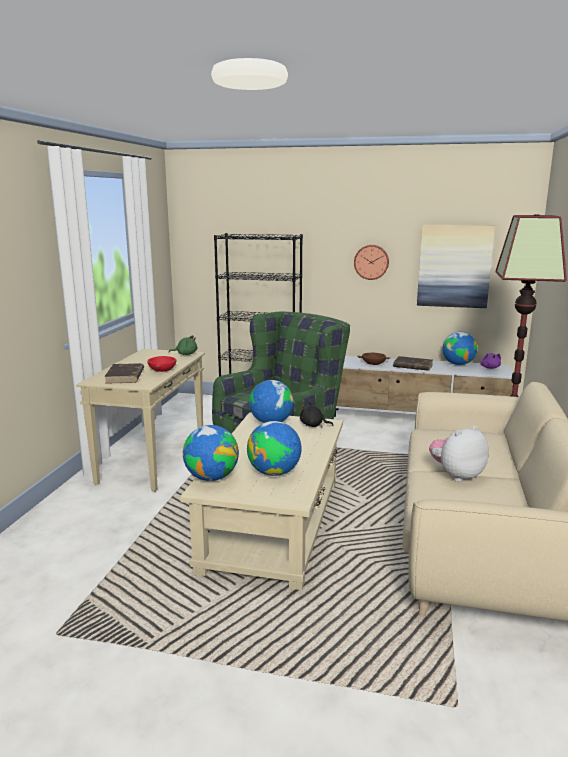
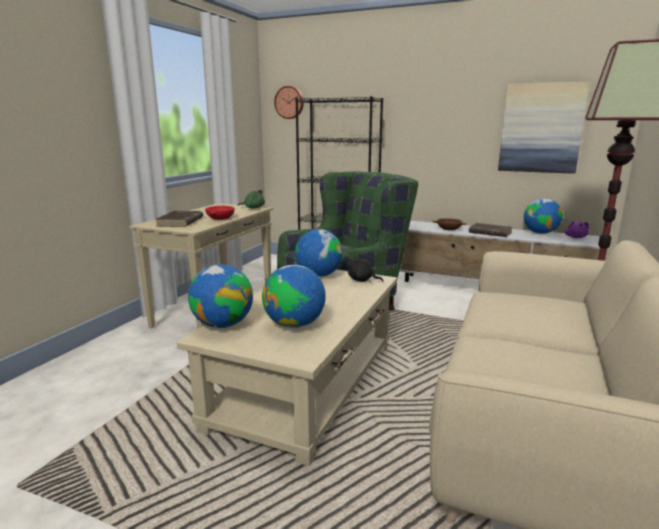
camera: 10 degrees right, 0 degrees up
(371, 262) = (452, 125): wall clock -> wall clock (289, 102)
(456, 475) = (515, 344): plush toy -> none

